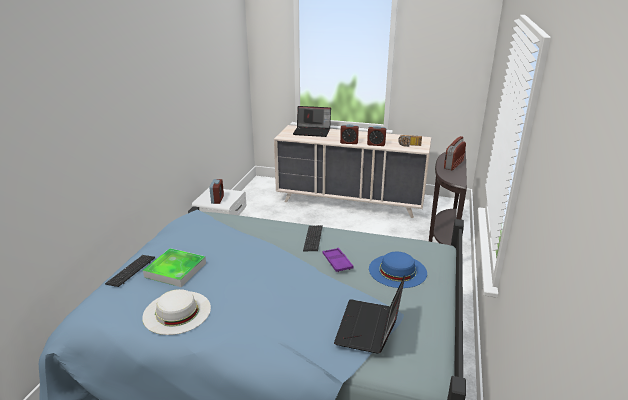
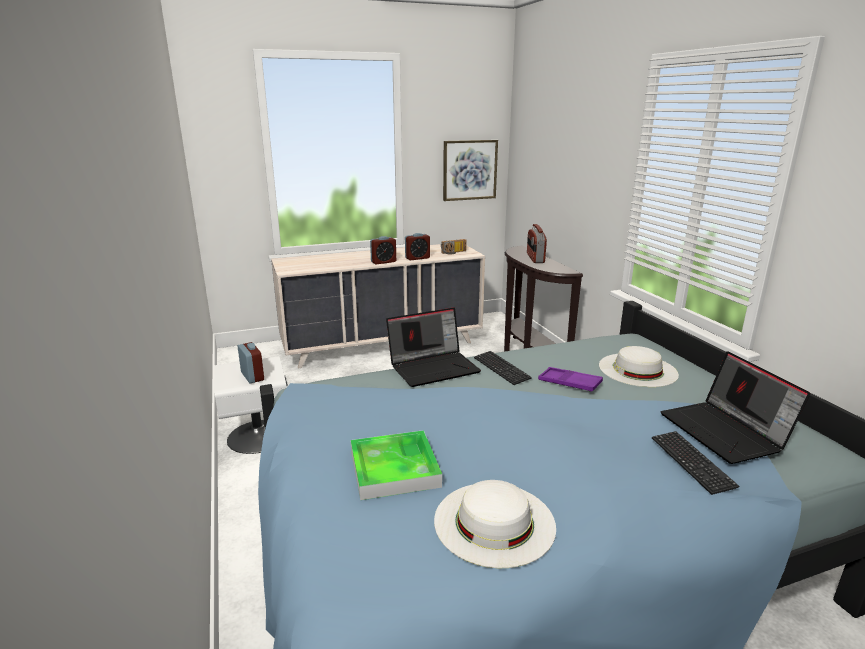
camera: 35 degrees left, 5 degrees down
(131, 271) = (322, 501): keyboard -> keyboard (691, 462)
(312, 131) = (318, 259): laptop -> laptop (434, 367)
(397, 270) = (637, 369): blue hat -> white hat
(451, 79) = (469, 170): none -> picture

